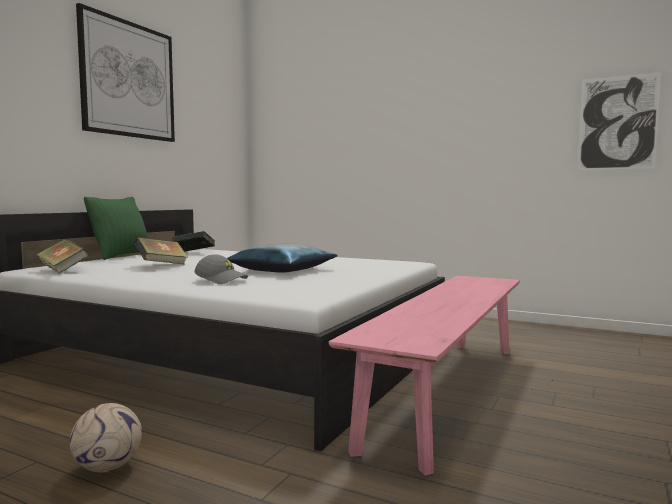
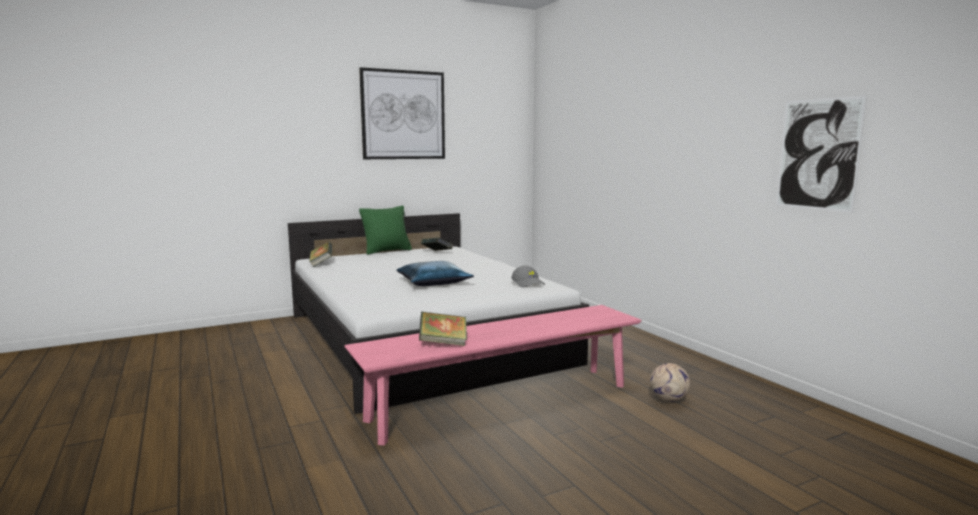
camera: 35 degrees right, 5 degrees up
(109, 467) = (259, 390): football -> football (669, 399)
(162, 265) = (377, 266): book -> book (443, 343)
(222, 280) = (371, 287): grey cap -> grey cap (528, 283)

